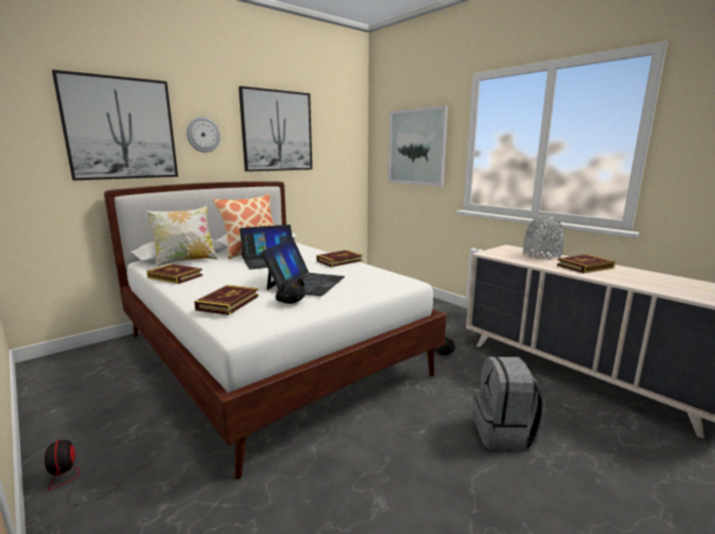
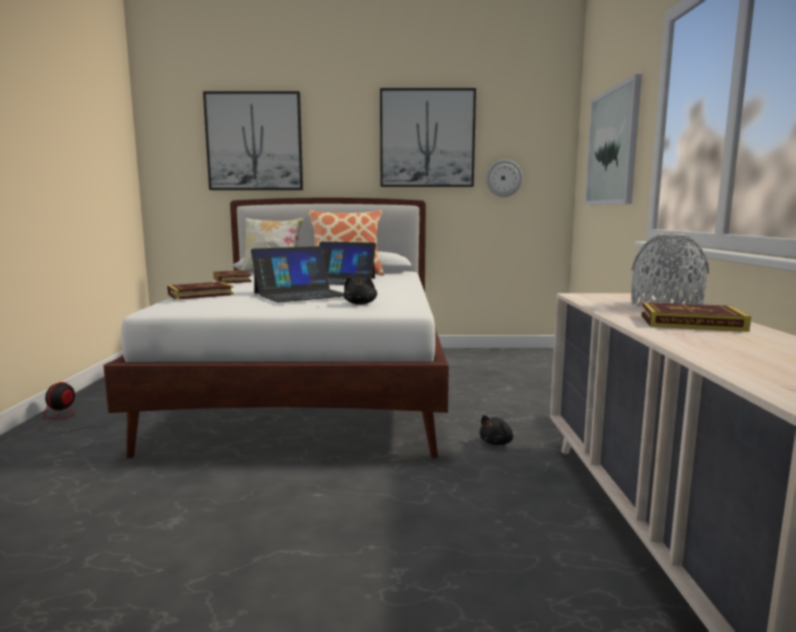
camera: 40 degrees right, 5 degrees down
(203, 135) = (335, 145): wall clock -> wall clock (504, 178)
(290, 301) = (246, 302): black plush toy -> black plush toy (360, 304)
(339, 261) = (398, 288): book -> none
(504, 433) = (398, 537): grey backpack -> none

